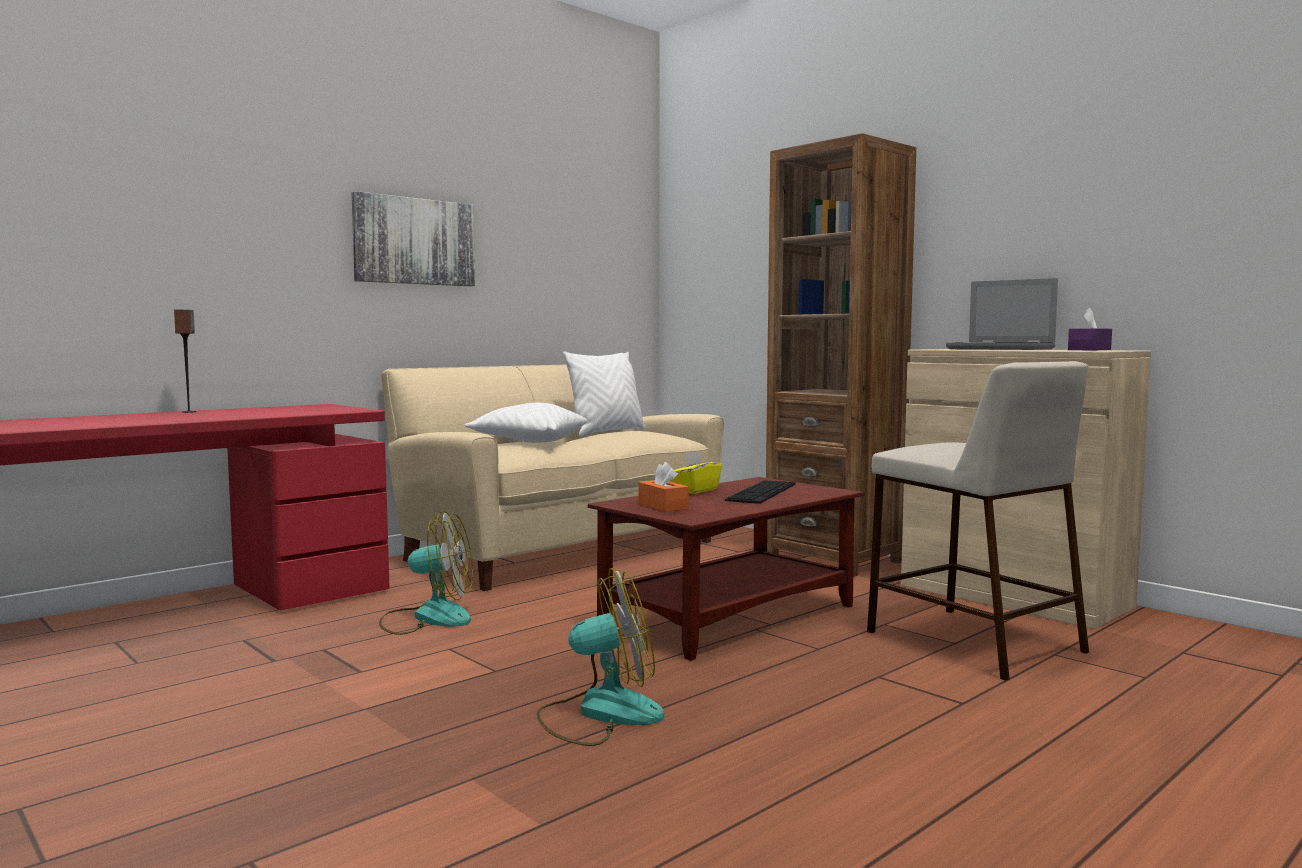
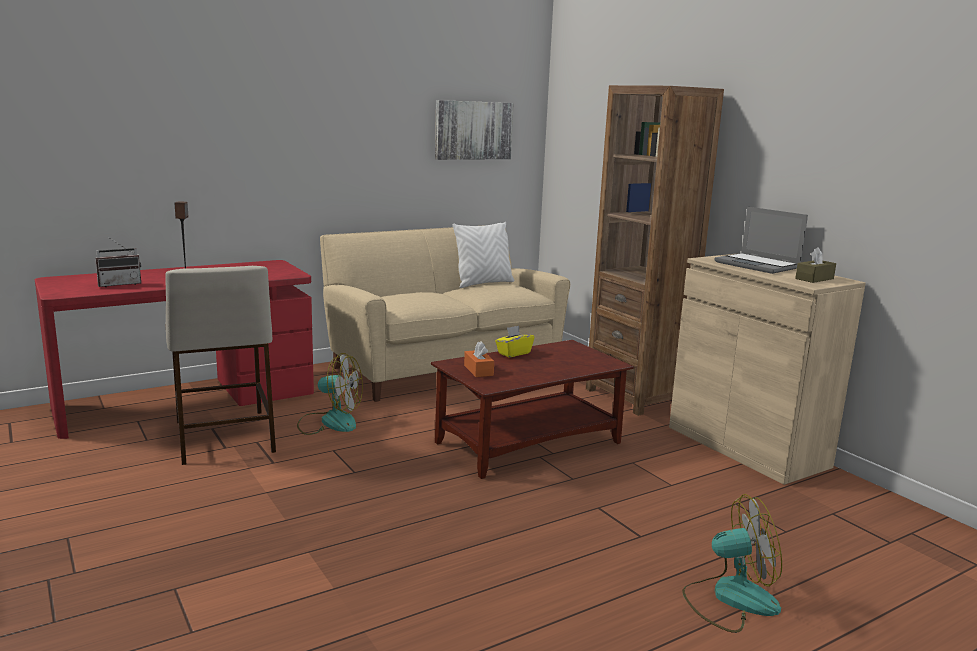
camera: 10 degrees right, 10 degrees up
(89, 422) = (119, 284): none -> radio
(414, 241) = (346, 140): picture -> picture (473, 130)
(528, 441) = (417, 294): white pillow -> none
(600, 713) = (403, 514): fan -> fan (730, 599)
(762, 492) = (559, 360): keyboard -> none
(971, 641) = (684, 485): beige stool -> beige stool (223, 435)
(1089, 350) = (814, 279): purple tissue box -> brown tissue box

